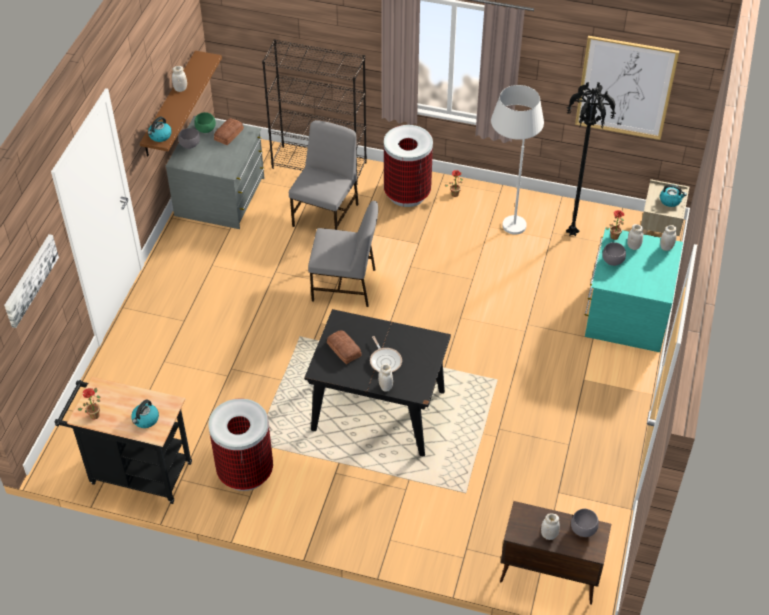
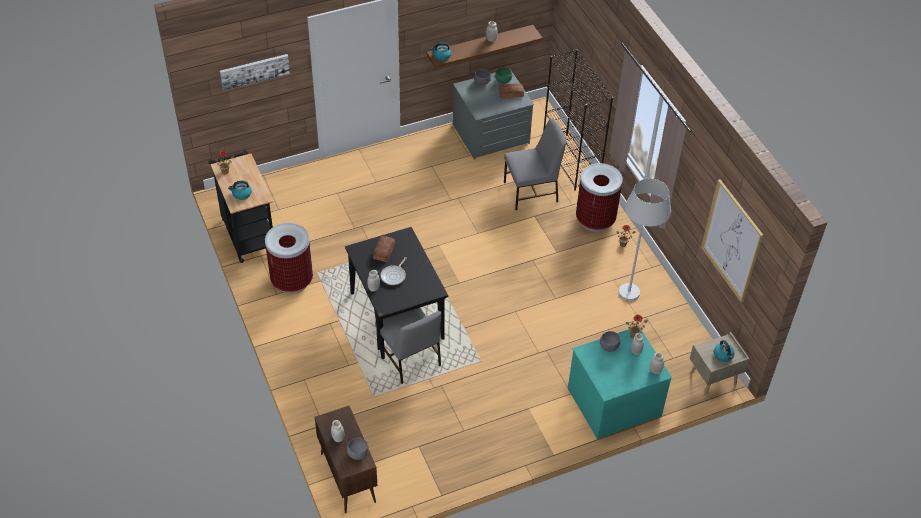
camera: 50 degrees right, 0 degrees up
(345, 285) = (481, 238): grey chair -> grey chair (409, 358)
(571, 235) = (655, 328): black floor lamp -> none

